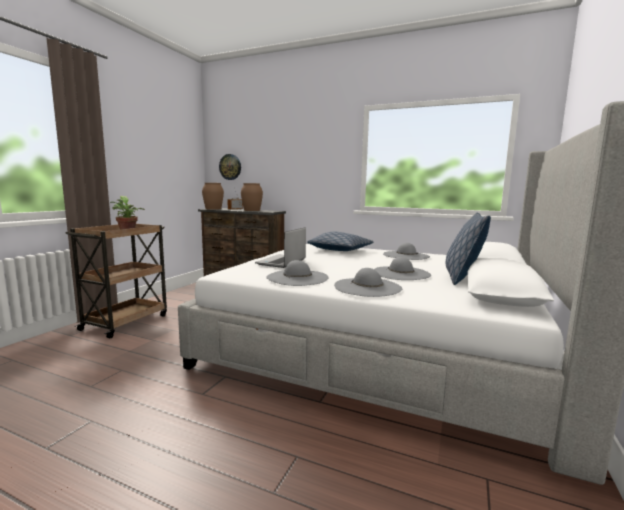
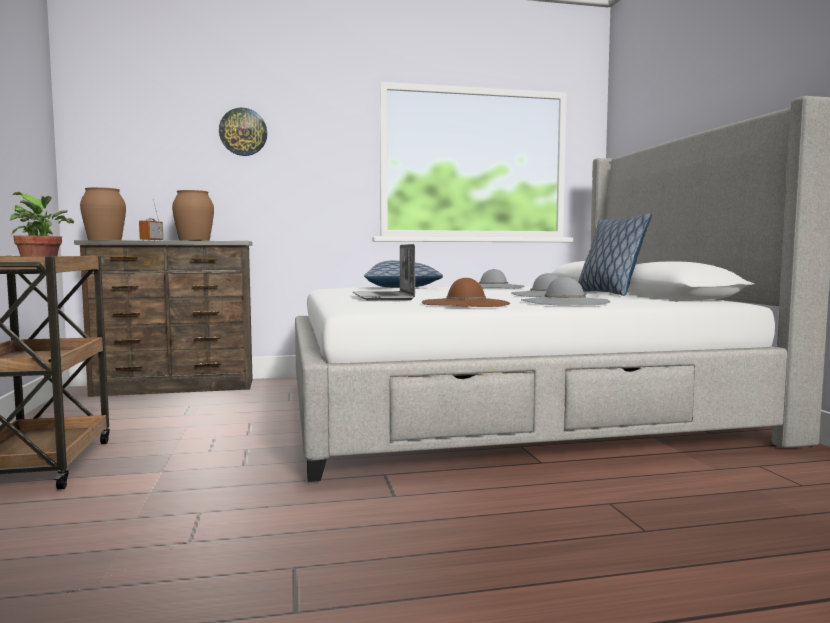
camera: 35 degrees left, 5 degrees down
(230, 167) = (125, 162): wall clock -> wall clock (243, 132)
(297, 277) = (465, 303): grey hat -> brown hat

